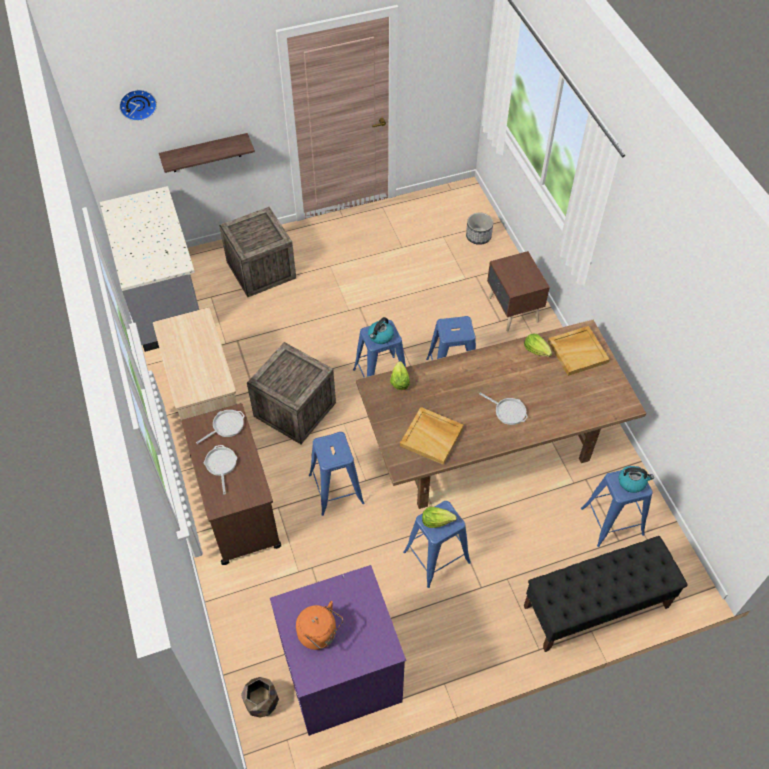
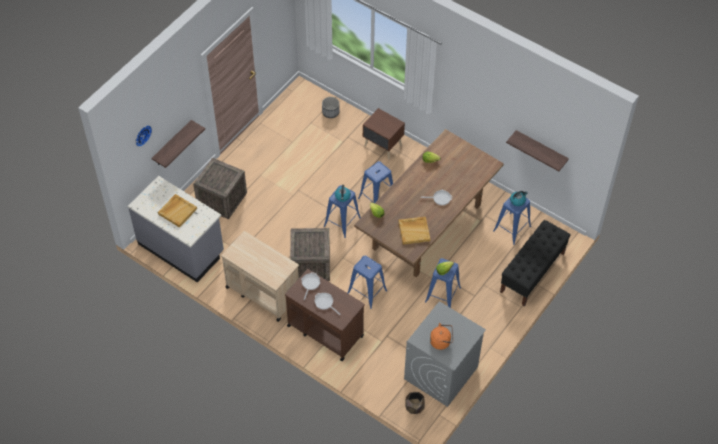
camera: 35 degrees left, 0 degrees up
(340, 675) = (441, 373): purple washing machine -> grey washing machine
(578, 351) = (450, 150): beige tray -> beige tray (177, 211)
(709, 419) = (541, 149): none -> shelf

